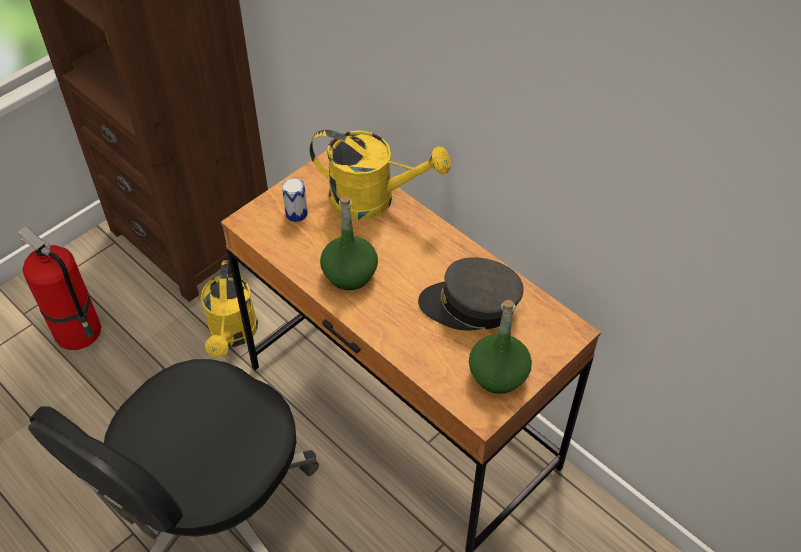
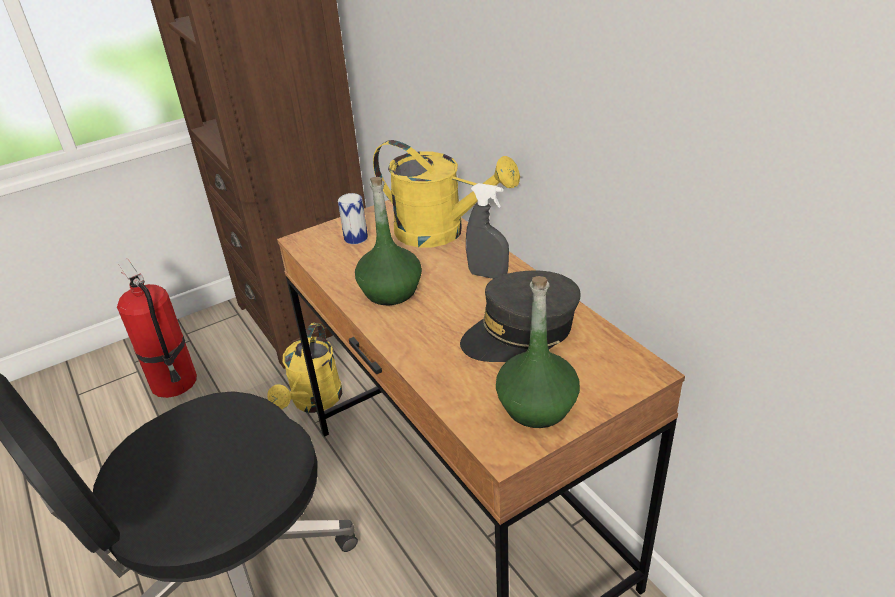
camera: 15 degrees right, 15 degrees down
(428, 247) = (488, 275): none -> grey spray bottle
(470, 305) = (521, 332): grey cap -> grey cap turned 45 degrees counterclockwise

